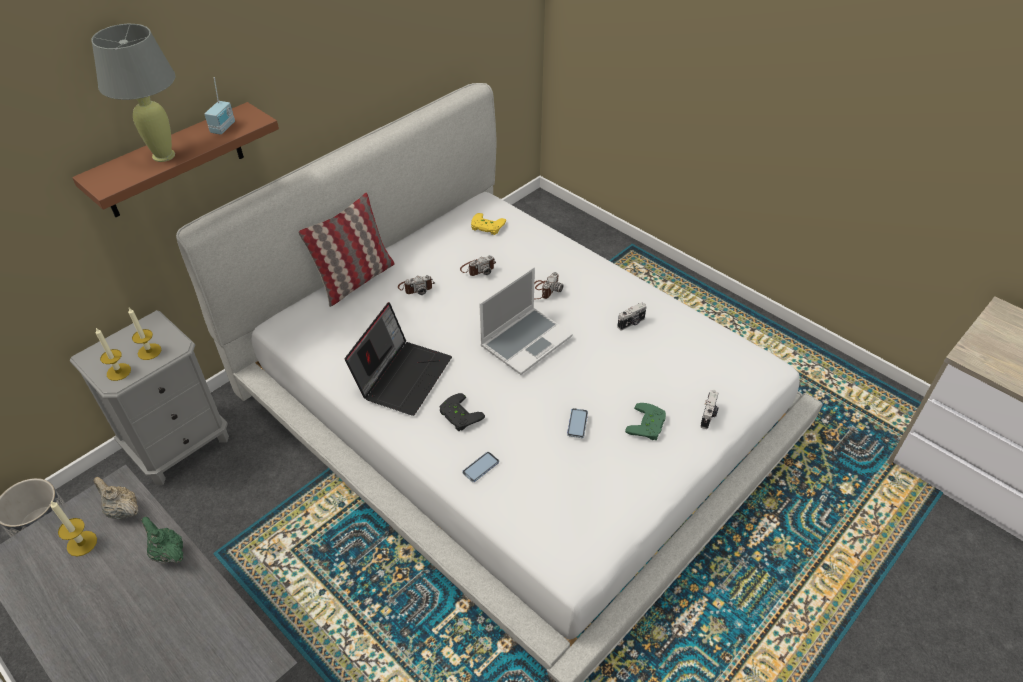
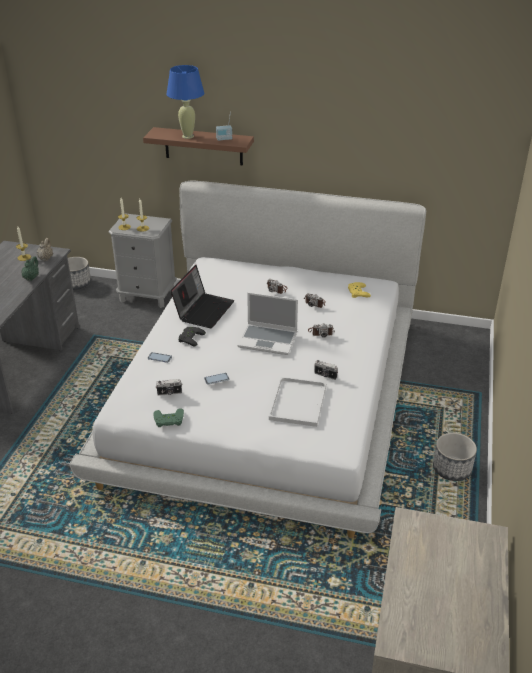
camera: 60 degrees right, 10 degrees down
(163, 156) = (187, 136): grey table lamp -> blue table lamp
(355, 280) = (262, 268): pillow -> none
(403, 376) = (204, 310): laptop -> laptop turned 60 degrees counterclockwise
(648, 425) = (240, 409): green game controller -> green game controller (168, 421)
(670, 368) = (298, 403): none -> white tray
(708, 416) = (269, 431): camera -> camera (169, 393)
(729, 320) = (452, 469): none -> planter

